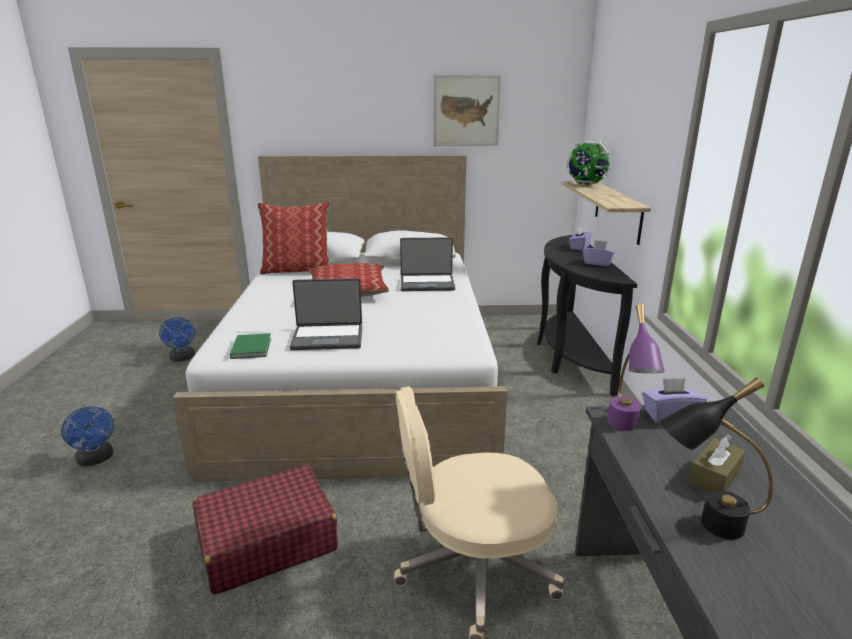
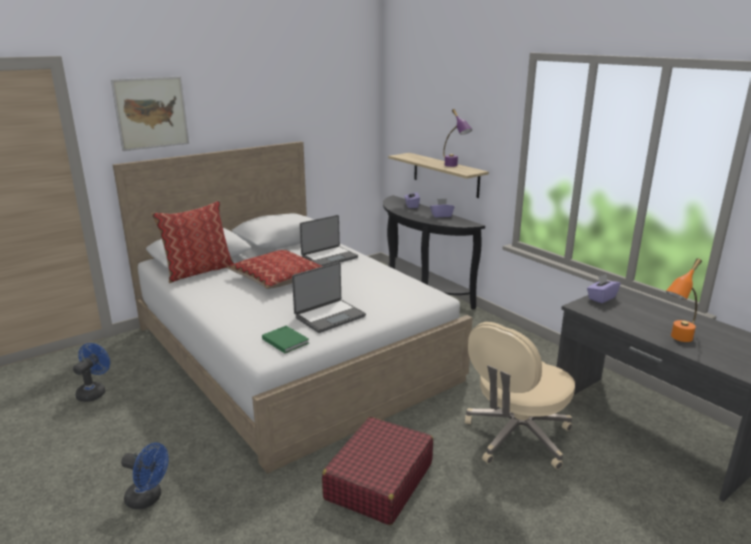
camera: 35 degrees left, 0 degrees up
(182, 358) = (94, 392): blue fan -> blue fan turned 105 degrees counterclockwise
(466, 111) = (297, 103): picture -> picture (151, 113)
(585, 184) = (411, 157): globe -> none
(625, 430) = (595, 311): purple table lamp -> purple table lamp (454, 166)
(703, 526) = (676, 340): black table lamp -> orange table lamp
(714, 477) = (654, 319): brown tissue box -> none

